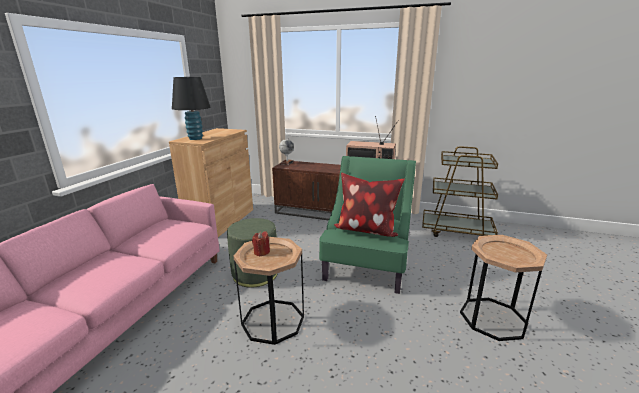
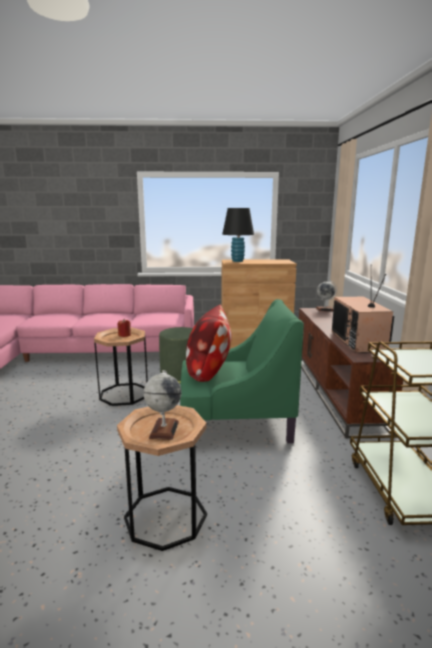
camera: 70 degrees right, 5 degrees down
(509, 252) = (164, 429): none -> globe

